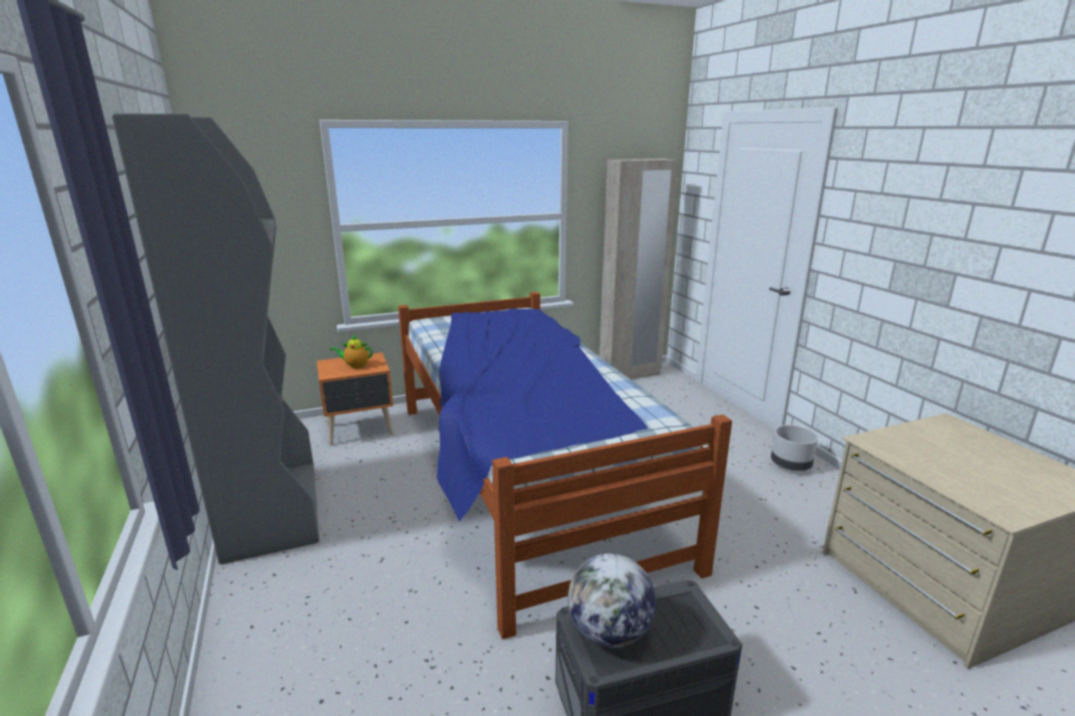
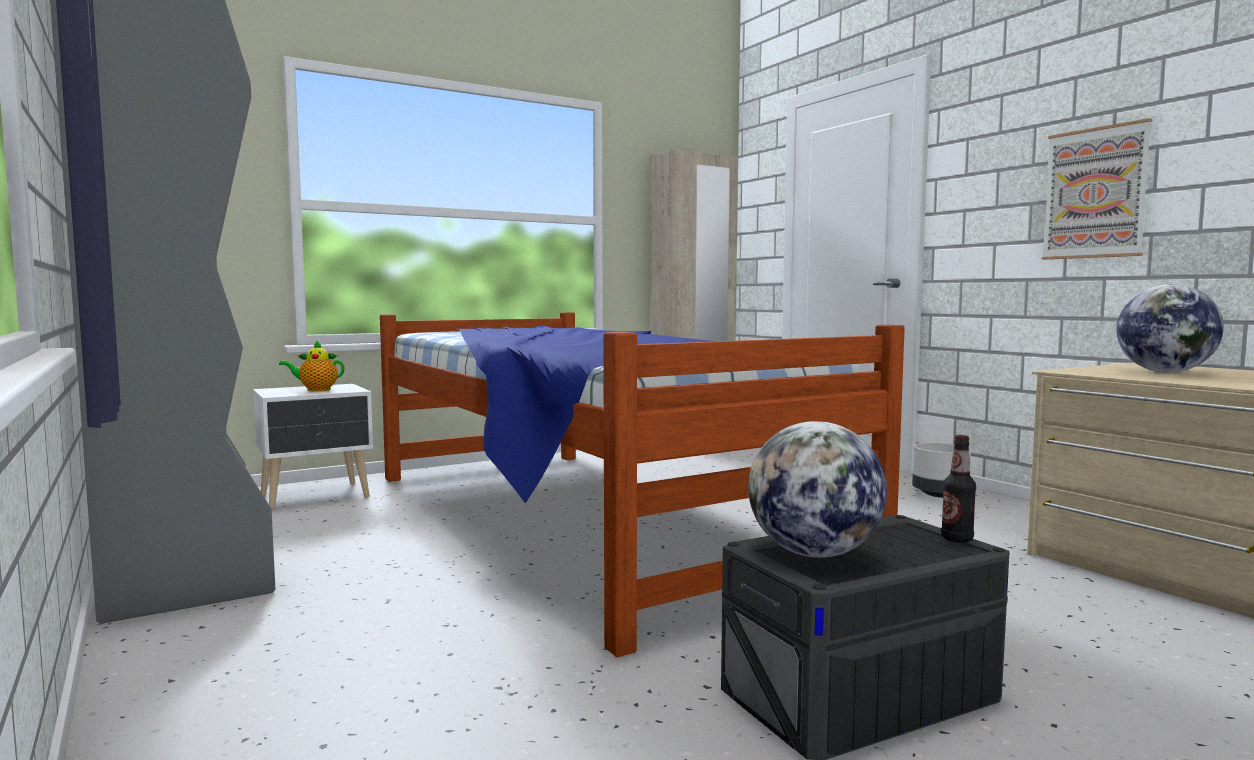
camera: 10 degrees left, 15 degrees down
(361, 430) = (317, 496): orange nightstand -> white nightstand
(713, 623) = (957, 539): none -> bottle
(944, 269) = (1095, 193): none -> picture
(947, 452) = (1164, 372): none -> globe

